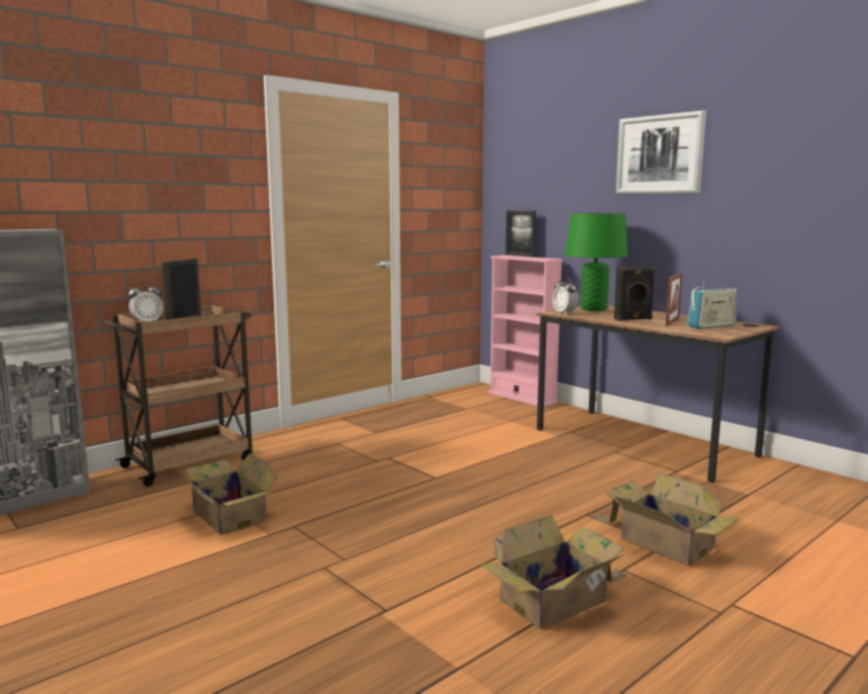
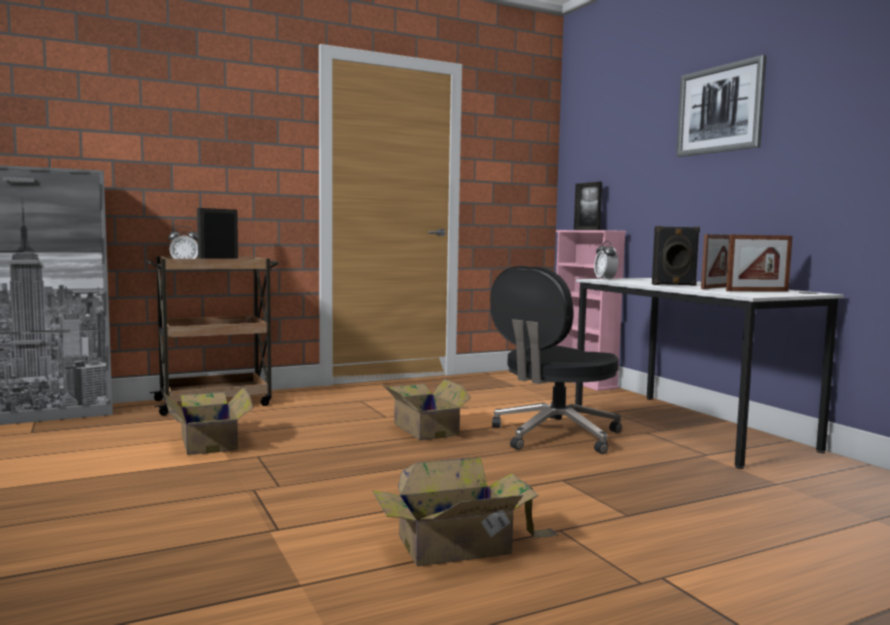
camera: 15 degrees right, 5 degrees down
(543, 465) = (554, 435): none -> black office chair
(593, 309) = (644, 279): green table lamp -> none
(643, 442) = (687, 427): brown desk -> white desk
(663, 542) = (630, 512): cardboard box -> cardboard box (425, 429)
(712, 326) = (757, 291): radio -> picture frame

